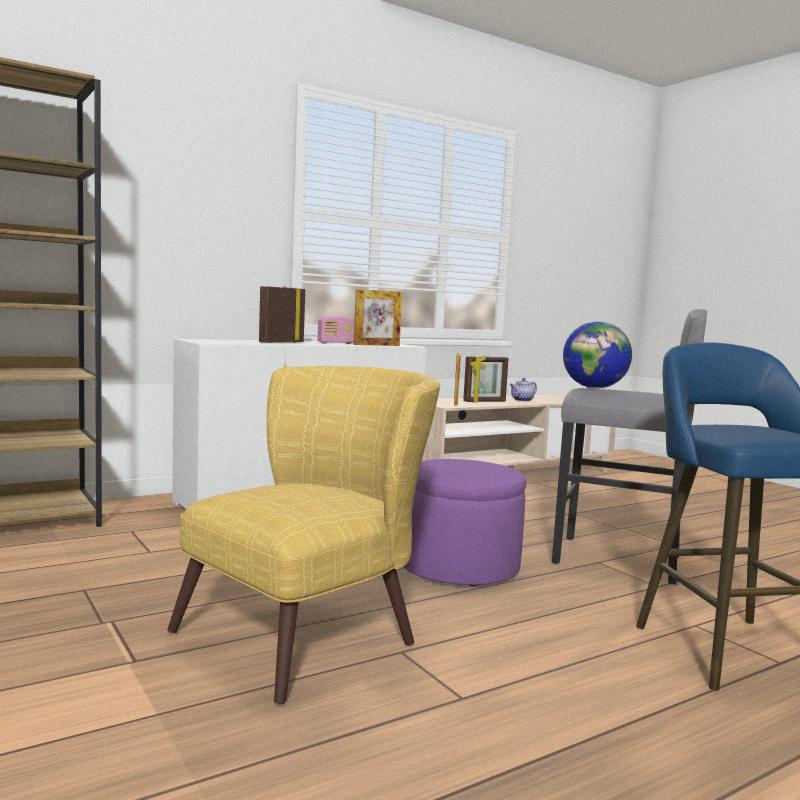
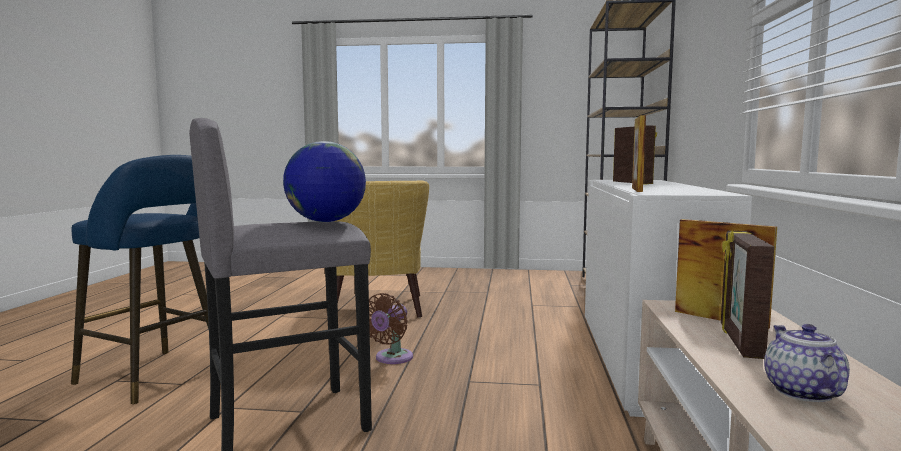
camera: 130 degrees right, 0 degrees up
(336, 343) = (652, 187): radio -> none
(458, 566) = (391, 358): purple ottoman -> brown fan

